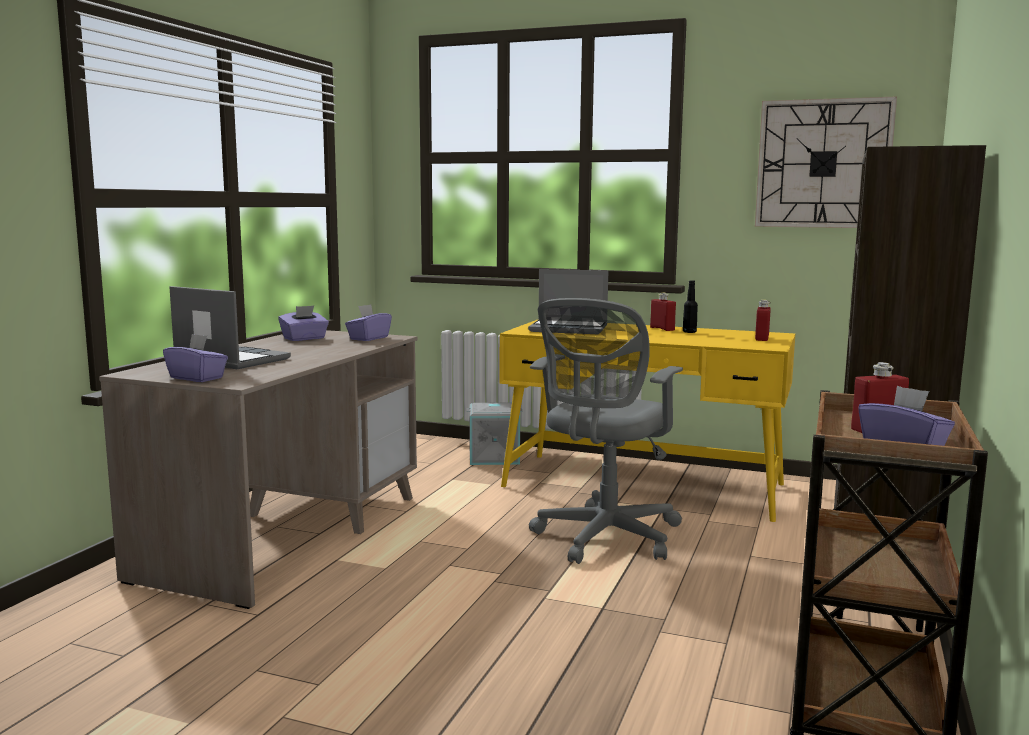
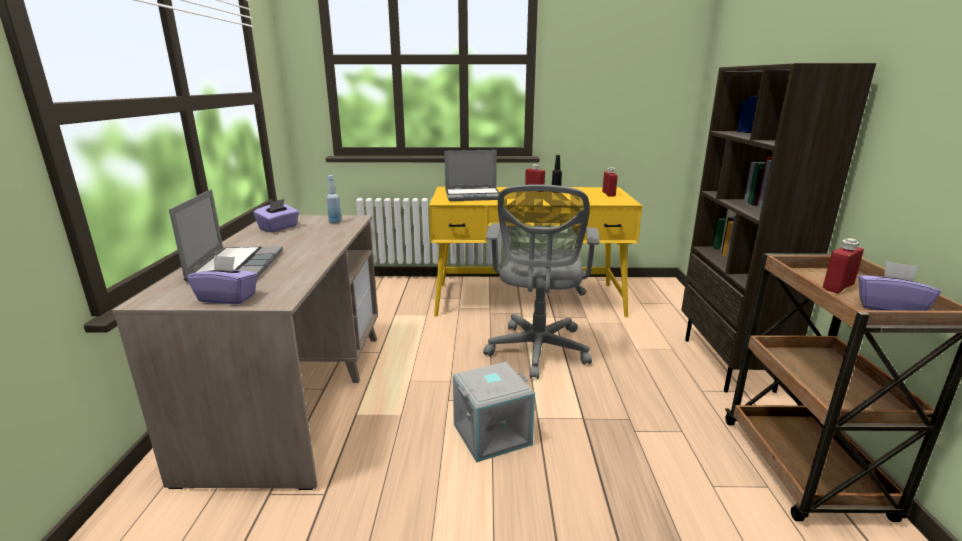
camera: 20 degrees left, 10 degrees up
(229, 360) = (236, 265): laptop -> laptop turned 75 degrees clockwise
(368, 338) = (335, 222): purple tissue box -> blue bottle
(494, 457) = (411, 289): grey storage box -> grey storage box (492, 433)
(823, 164) = (634, 67): wall clock -> none

